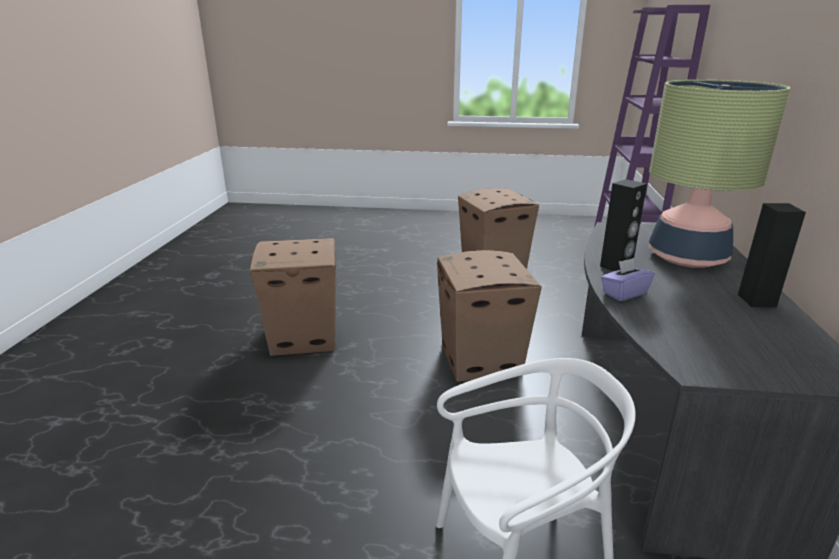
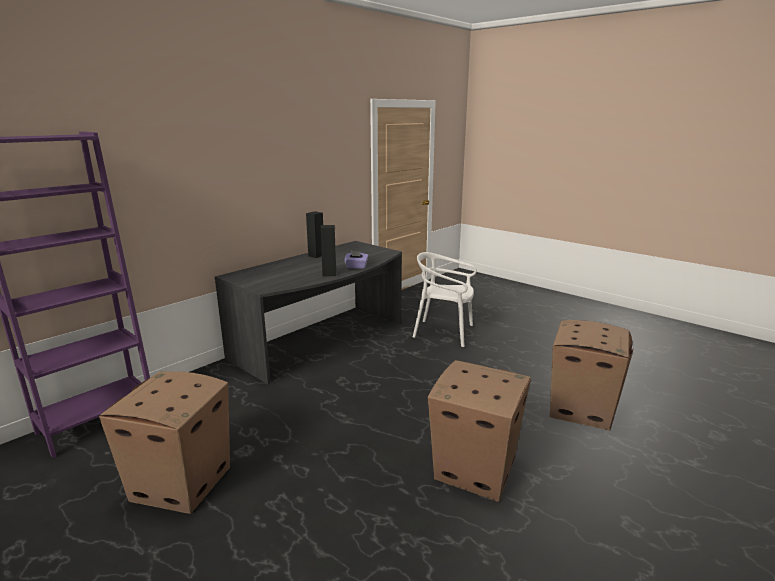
camera: 145 degrees left, 5 degrees down
(481, 360) = (358, 393): cardboard box -> cardboard box (581, 409)
(687, 257) = (286, 269): table lamp -> none

